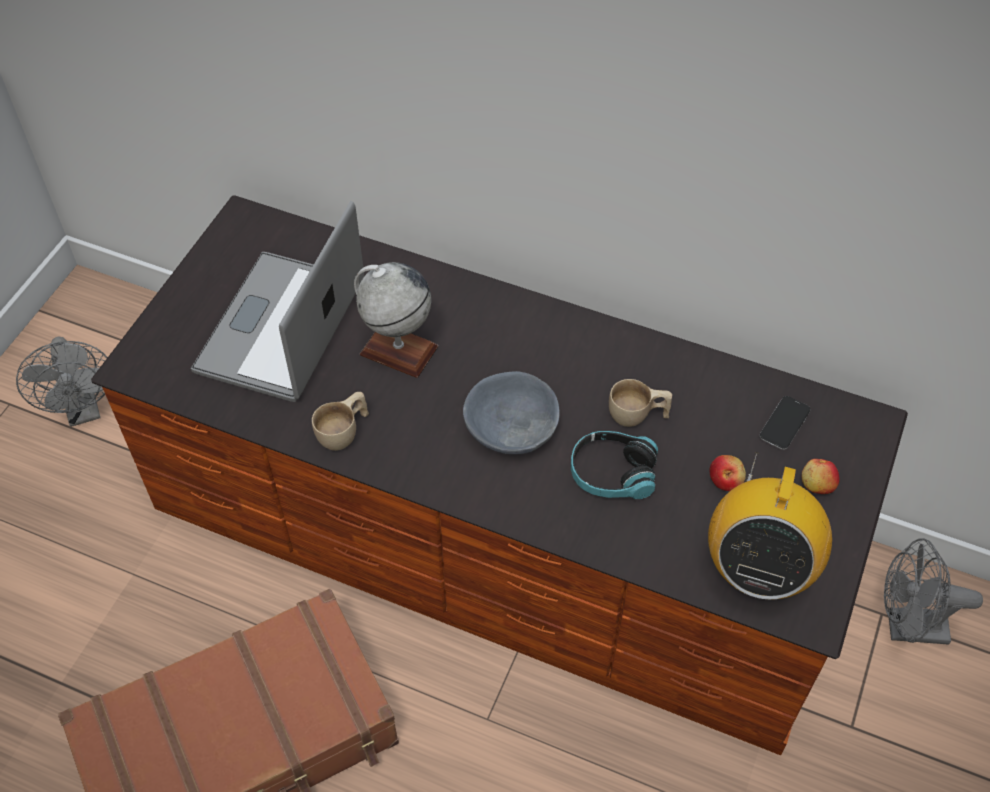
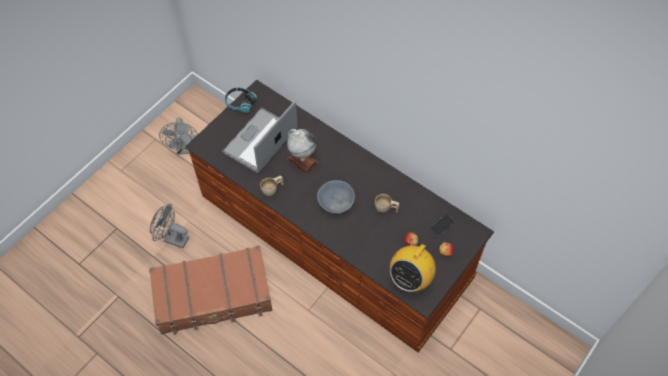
camera: 15 degrees right, 5 degrees up
(612, 473) = (368, 229): headphones -> headphones (240, 103)
(907, 628) = (488, 316): grey fan -> grey fan (172, 239)

